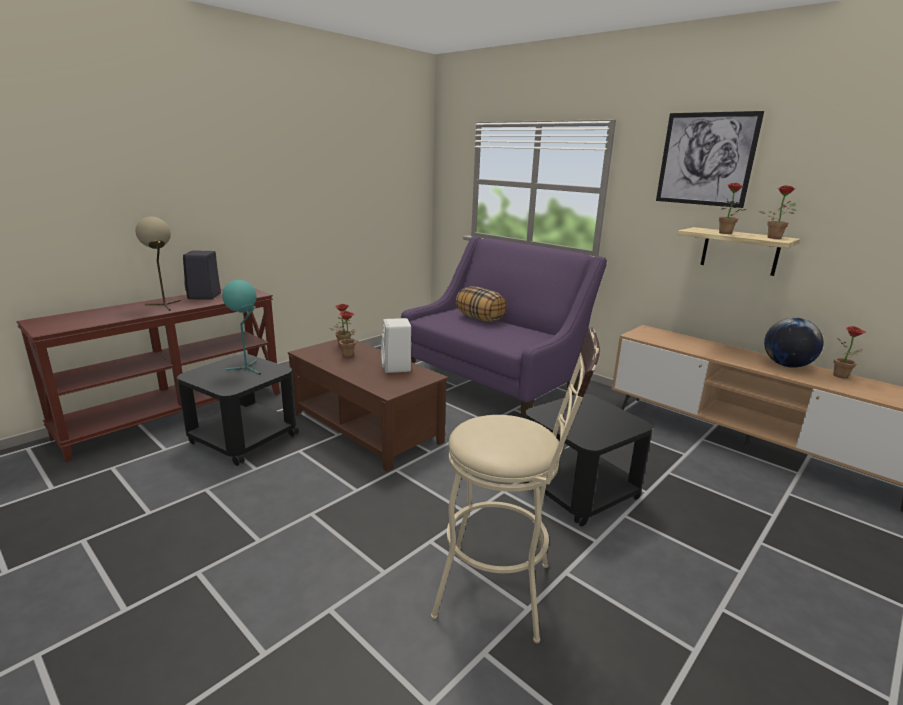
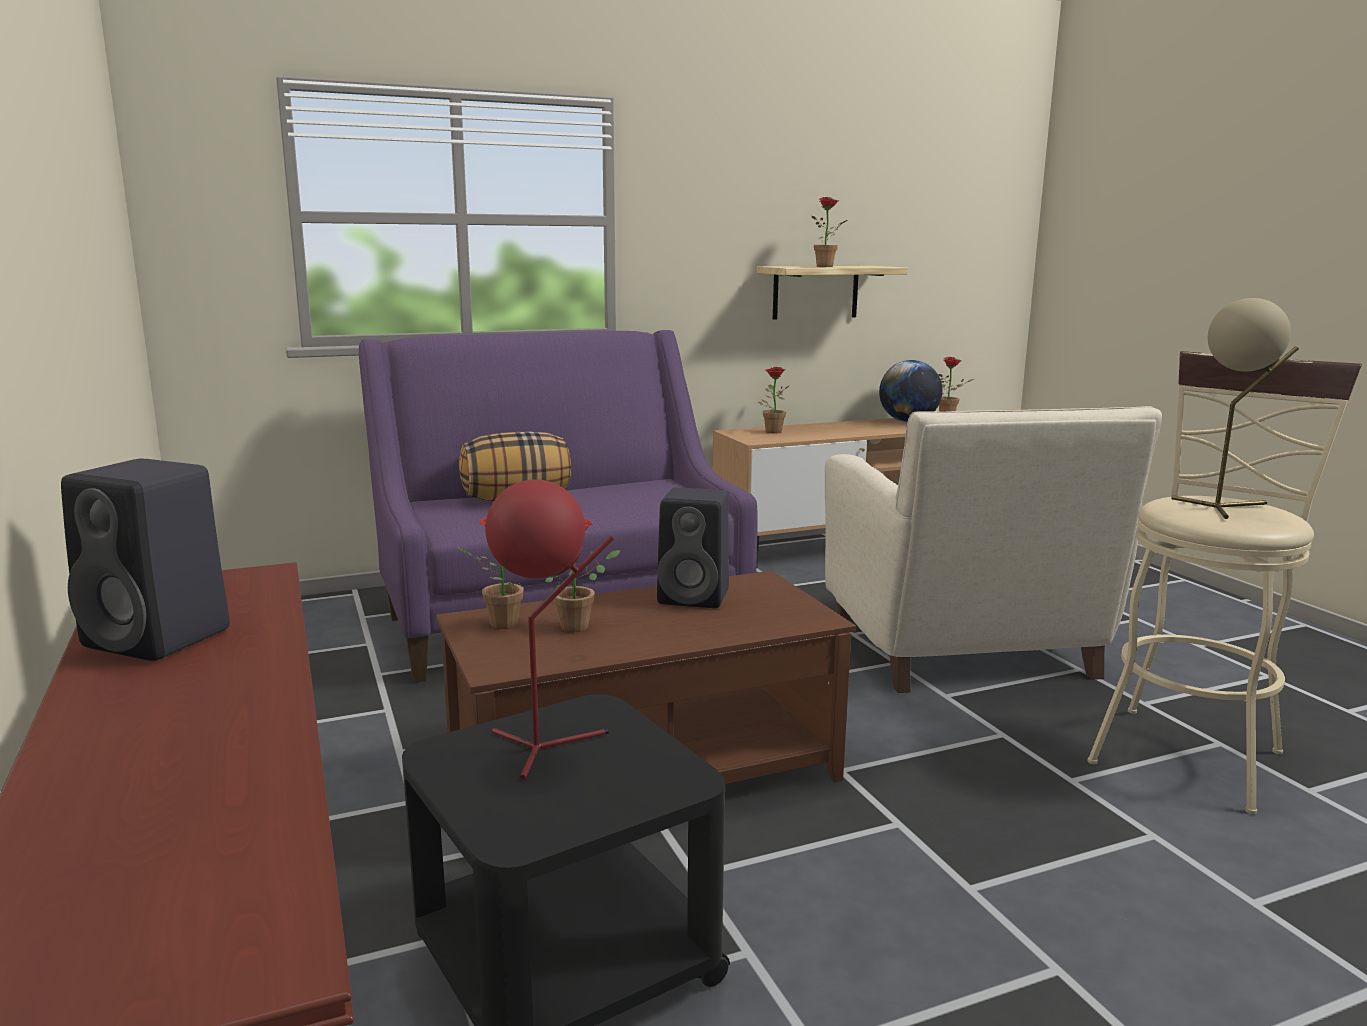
camera: 65 degrees left, 5 degrees down
(165, 305) = (195, 698): beige table lamp -> beige table lamp (1223, 507)
(248, 369) = (546, 747): turquoise table lamp -> red table lamp
(397, 368) = (696, 597): white speaker -> black speaker
(577, 491) = (961, 649): black side table -> beige armchair
(706, 159) = (758, 166): picture -> none
(774, 237) = (869, 266): potted plant -> potted plant (771, 431)

